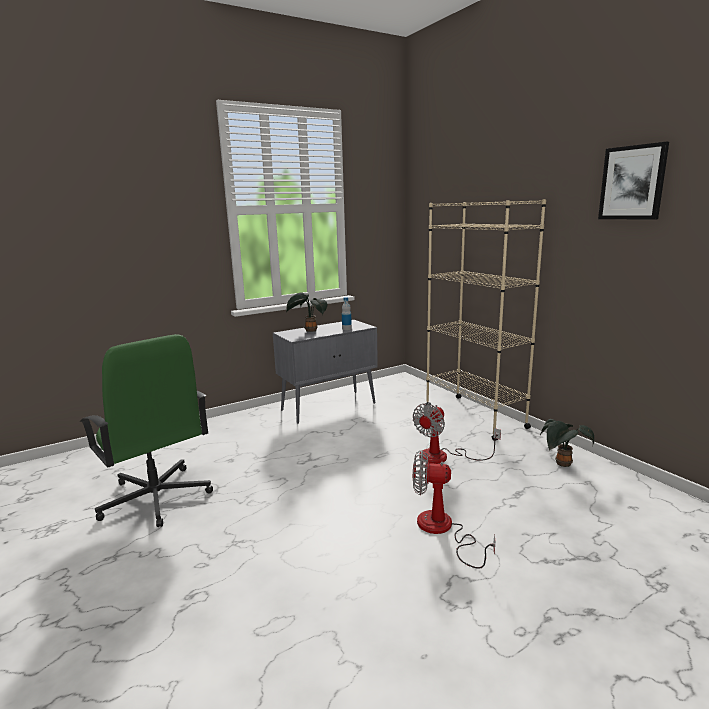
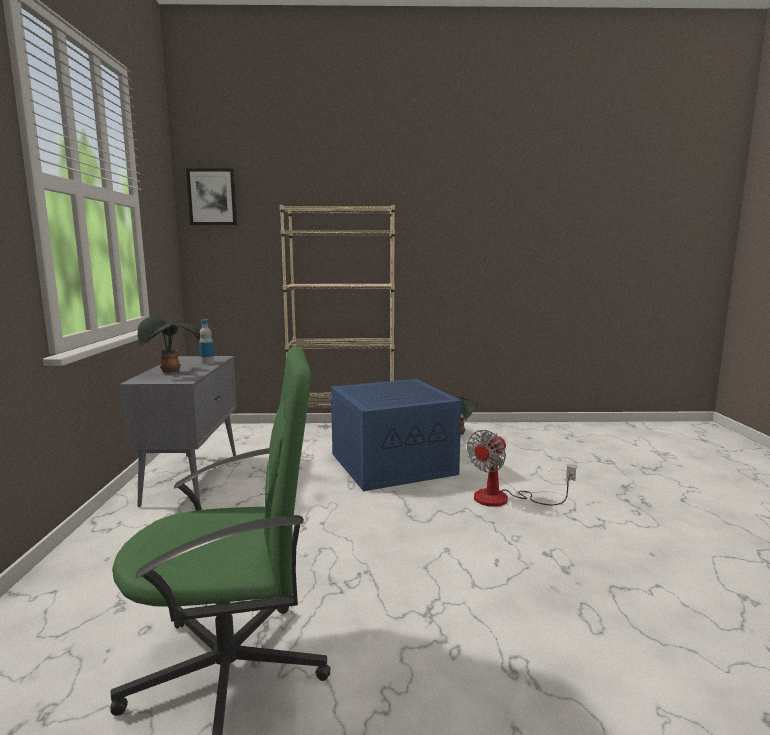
camera: 60 degrees left, 5 degrees down
(443, 457) = (393, 463): fan -> blue storage box
(632, 183) = (465, 200): picture -> picture (212, 197)

